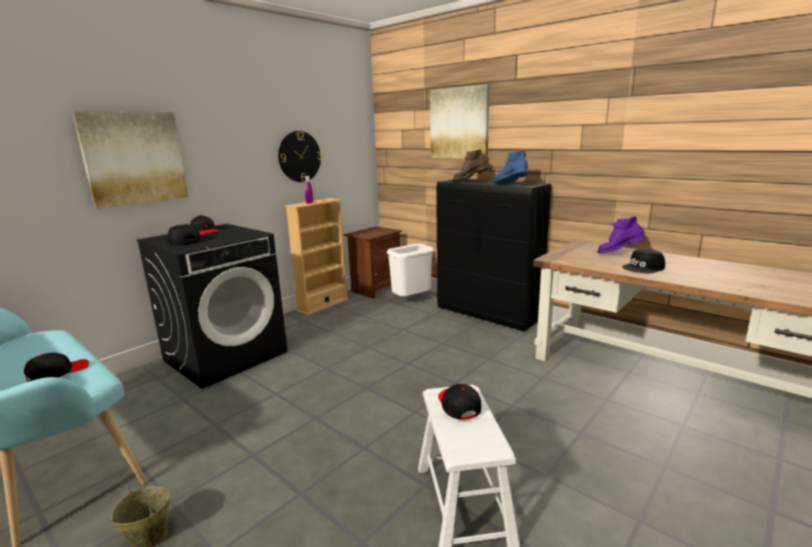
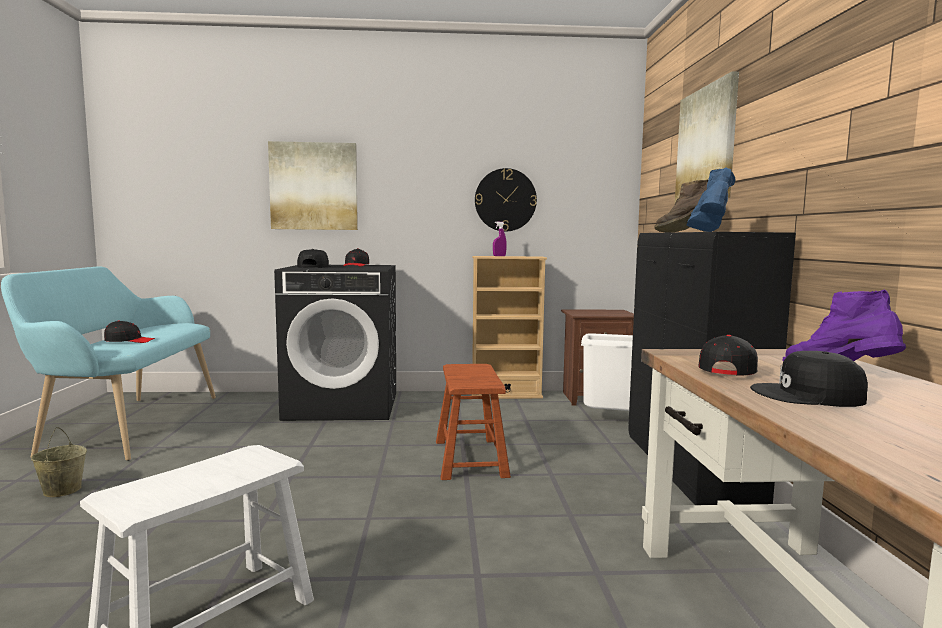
camera: 45 degrees right, 10 degrees down
(390, 353) = (470, 458): none -> brown stool
(458, 405) = (231, 467): black cap -> black cap (727, 370)

